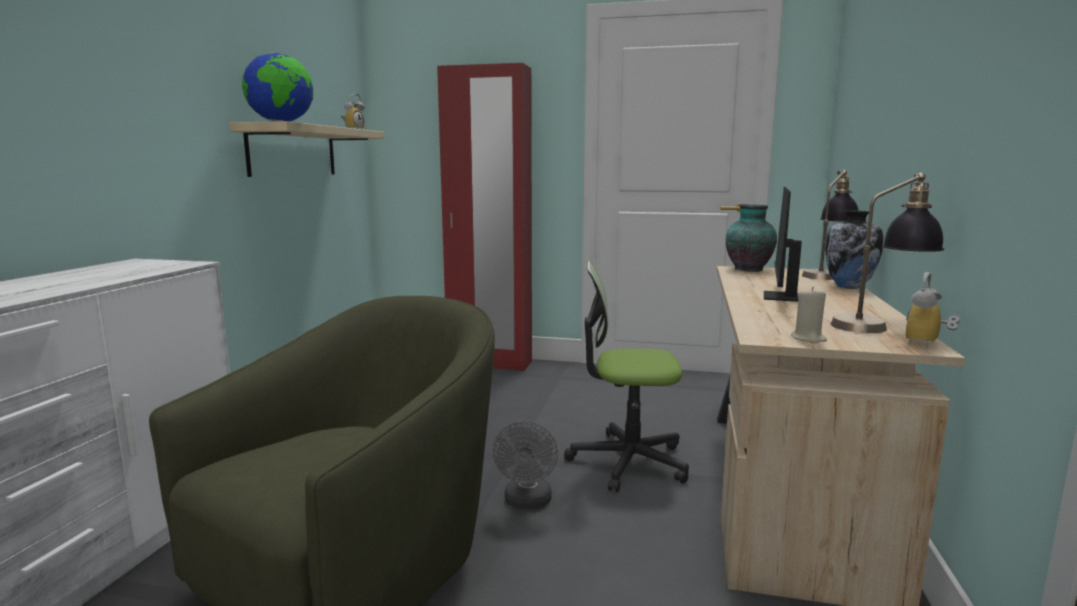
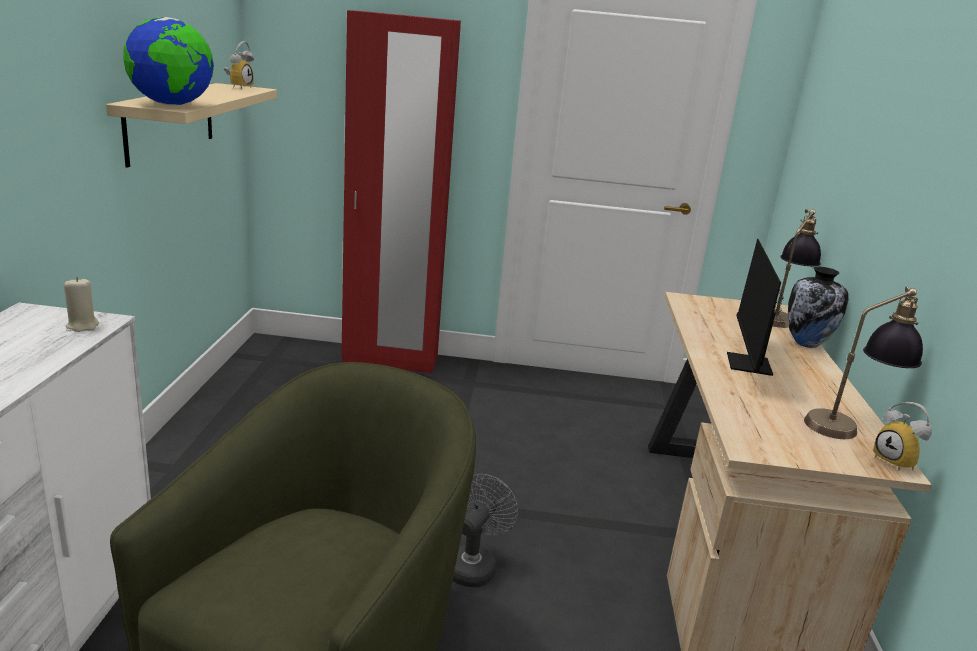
camera: 10 degrees left, 10 degrees up
(527, 503) = (474, 565): grey fan -> grey fan turned 150 degrees counterclockwise
(628, 461) = (566, 507): office chair -> none
(748, 269) = (700, 302): vase -> none
(808, 338) = (790, 450): beige candle -> beige candle (83, 326)
(928, 345) = (897, 462): alarm clock -> alarm clock turned 60 degrees counterclockwise

